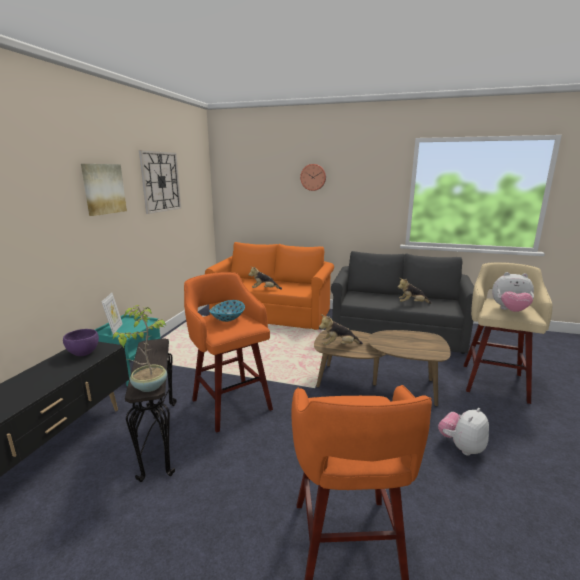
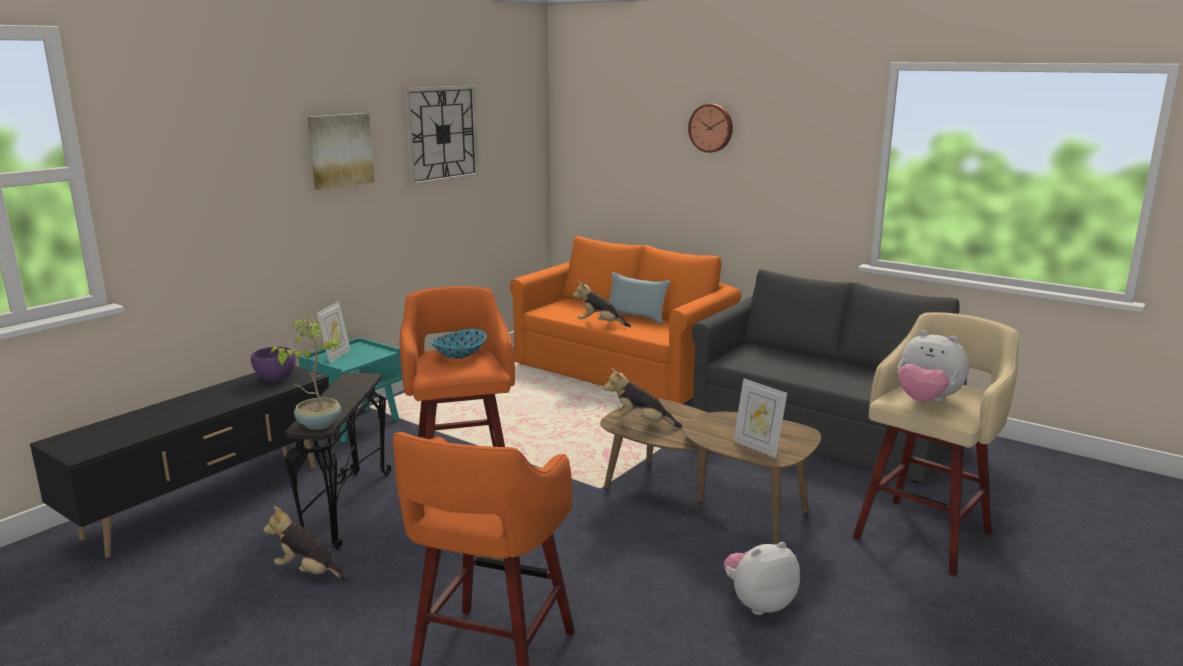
camera: 20 degrees right, 0 degrees up
(280, 283) = (636, 317): none -> blue pillow
(412, 304) = (839, 378): plush toy -> plush toy (309, 572)
(421, 350) = (757, 447): none -> picture frame

